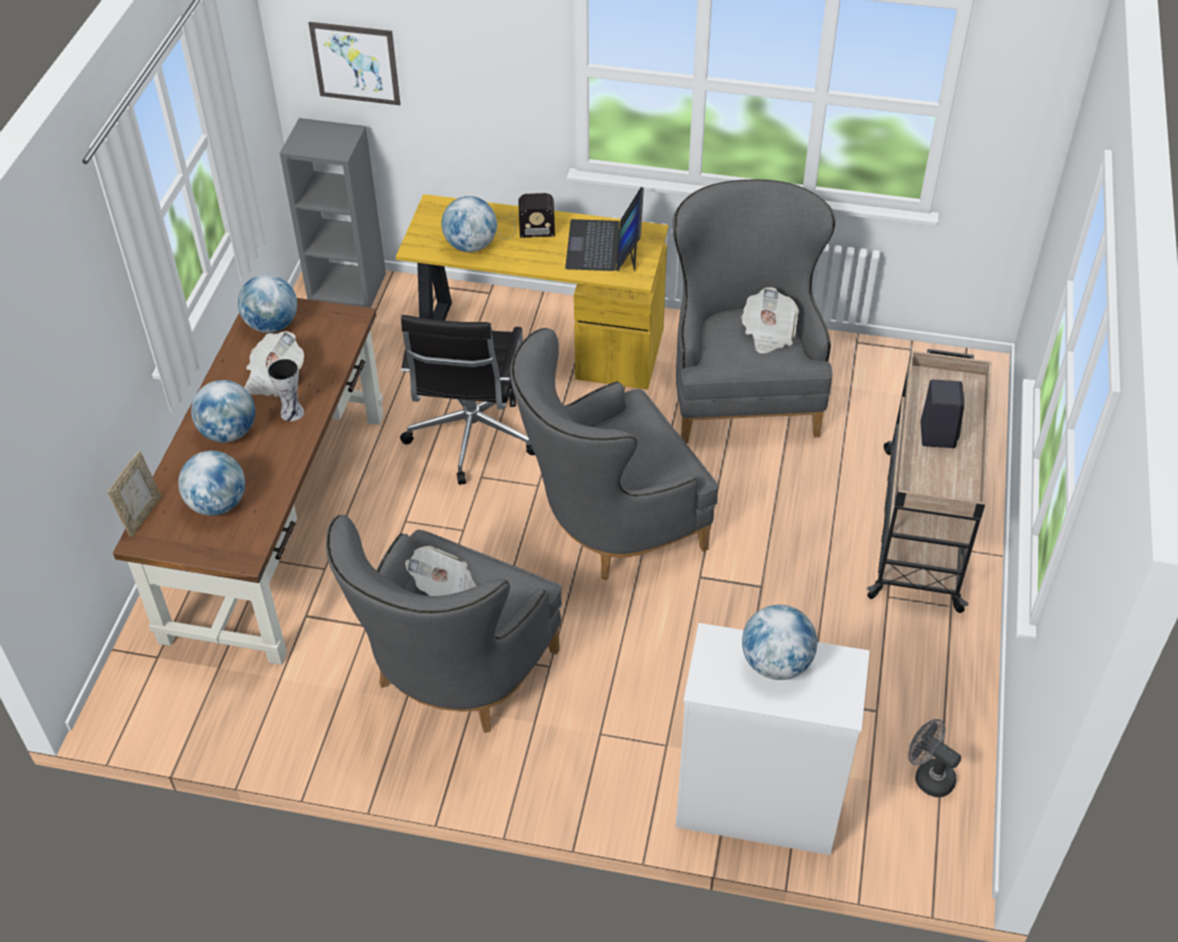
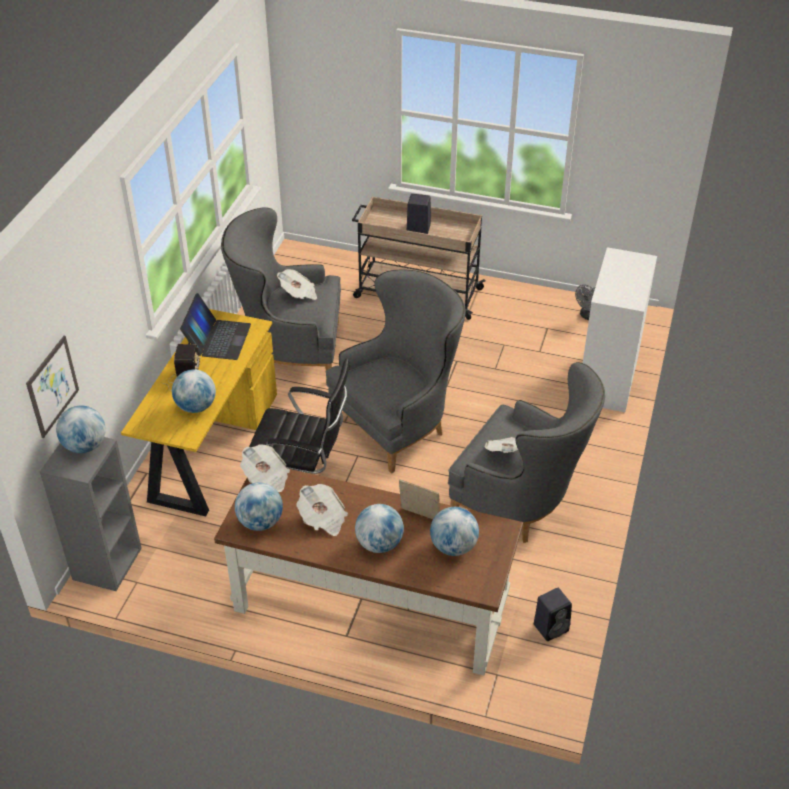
camera: 85 degrees left, 5 degrees down
(142, 515) = (461, 592): picture frame -> picture frame (419, 516)
(227, 717) = (551, 627): none -> black speaker
(293, 412) = (363, 506): vase -> none
(346, 321) = (266, 477): none -> newspaper
(604, 245) = (218, 339): laptop -> laptop turned 90 degrees counterclockwise
(608, 526) = (399, 423): grey armchair -> grey armchair turned 105 degrees counterclockwise
(776, 663) = (617, 277): globe -> globe (85, 446)

